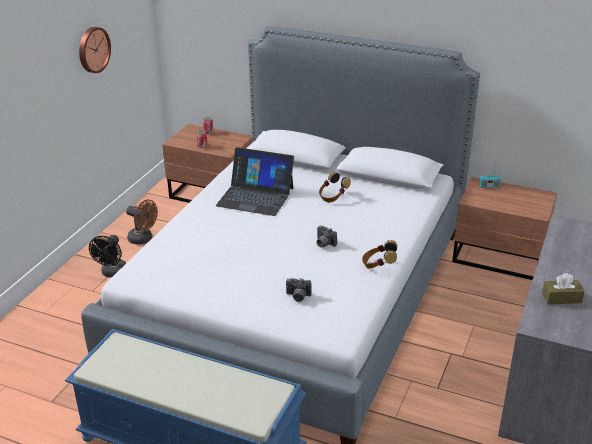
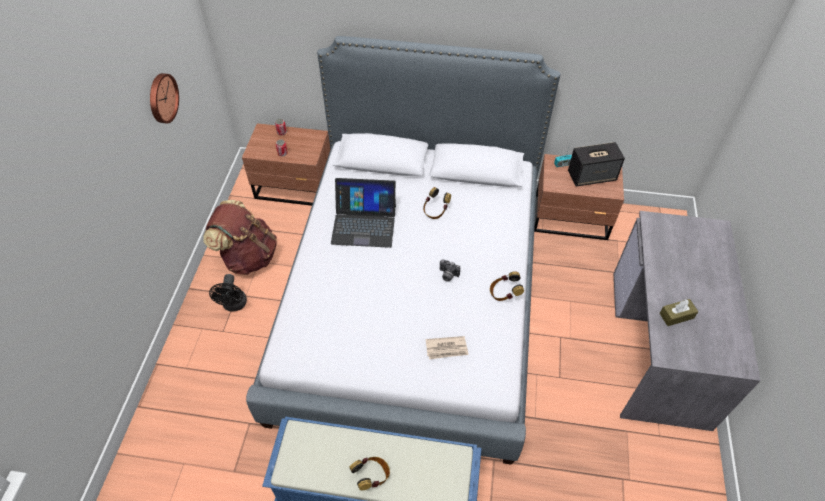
camera: 15 degrees left, 20 degrees up
(143, 239) = (248, 256): brown fan -> brown backpack
(177, 388) = (372, 476): none -> headphones
(298, 297) = (447, 349): camera -> newspaper
(518, 199) = (592, 176): none -> speaker

